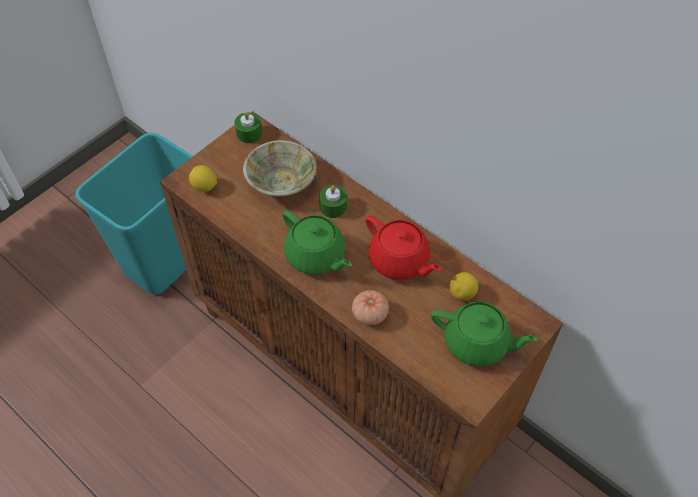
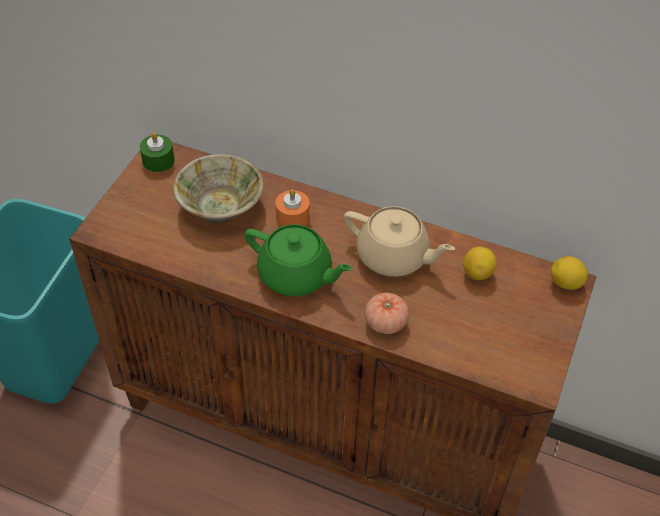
camera: 20 degrees left, 5 degrees down
(204, 187) = (128, 231): lemon -> lemon (565, 283)
(333, 207) = (292, 217): green candle -> orange candle
(399, 261) = (393, 257): red teapot -> beige teapot
(477, 343) = (517, 321): green teapot -> none

